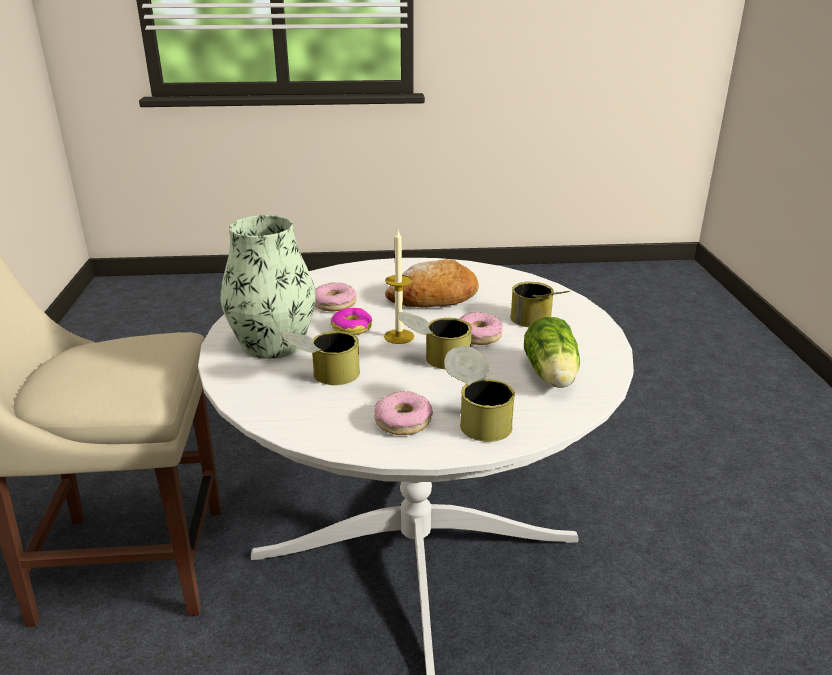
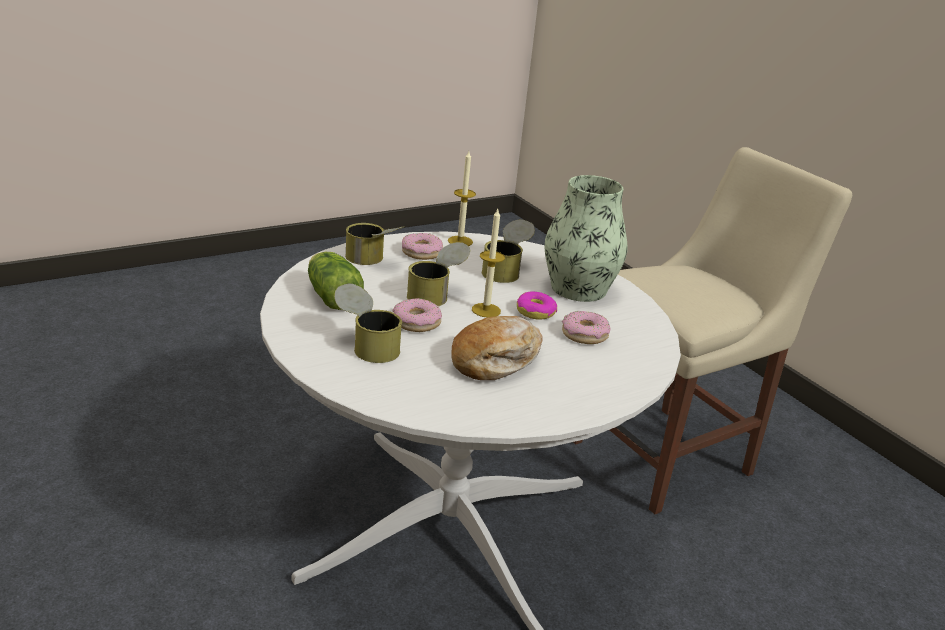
camera: 150 degrees right, 0 degrees up
(329, 433) = (460, 241): none -> candle

